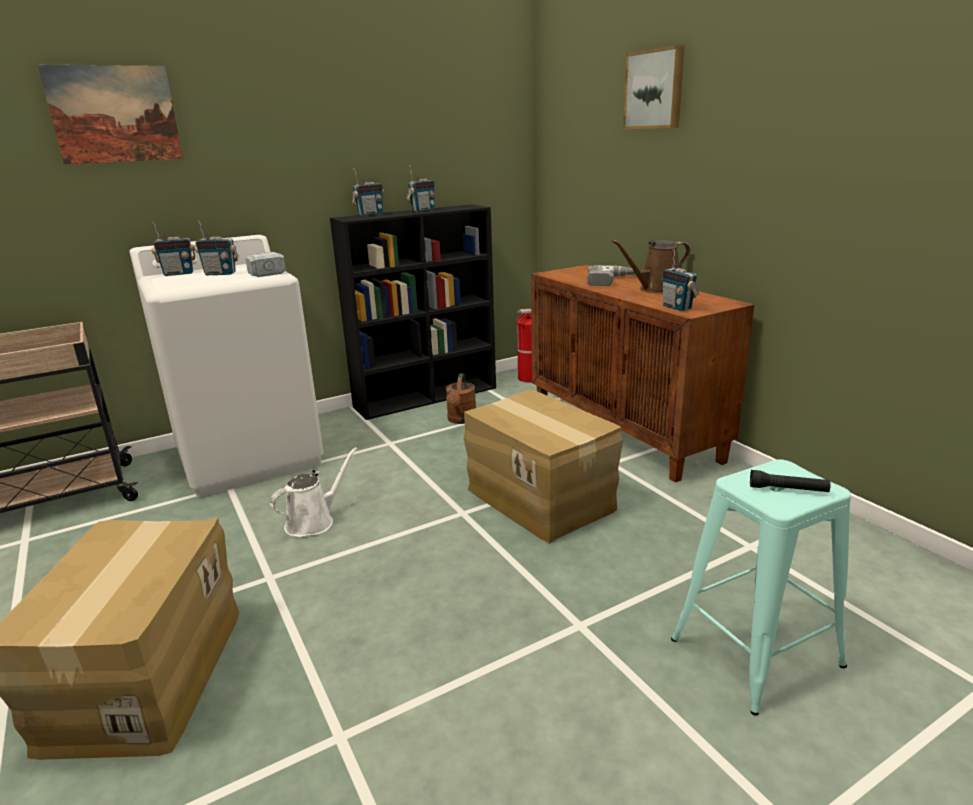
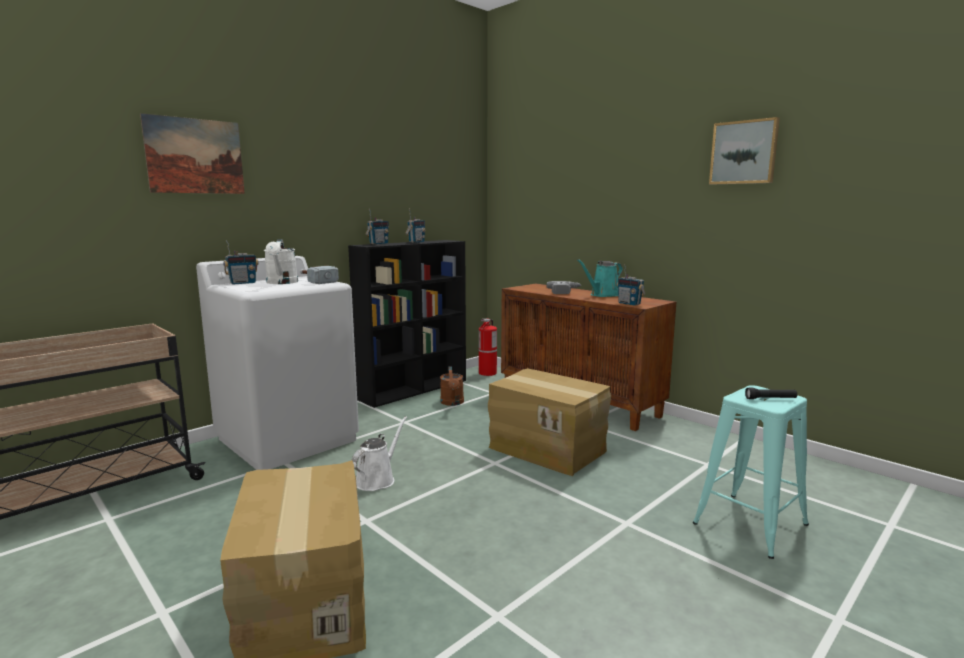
camera: 15 degrees left, 10 degrees down
(220, 274) = (281, 283): radio -> white watering can
(655, 89) = (589, 162): picture -> picture (744, 152)
(656, 289) = (603, 295): brown watering can -> turquoise watering can

